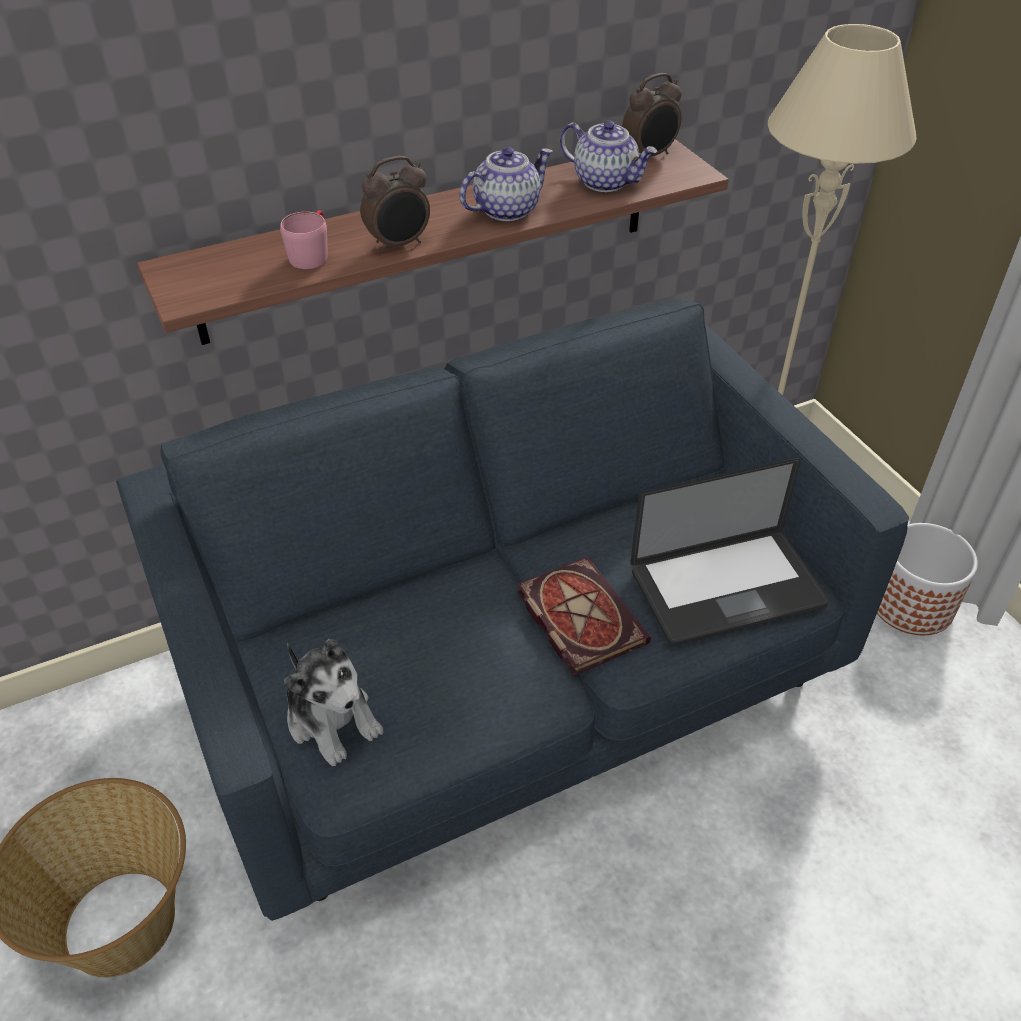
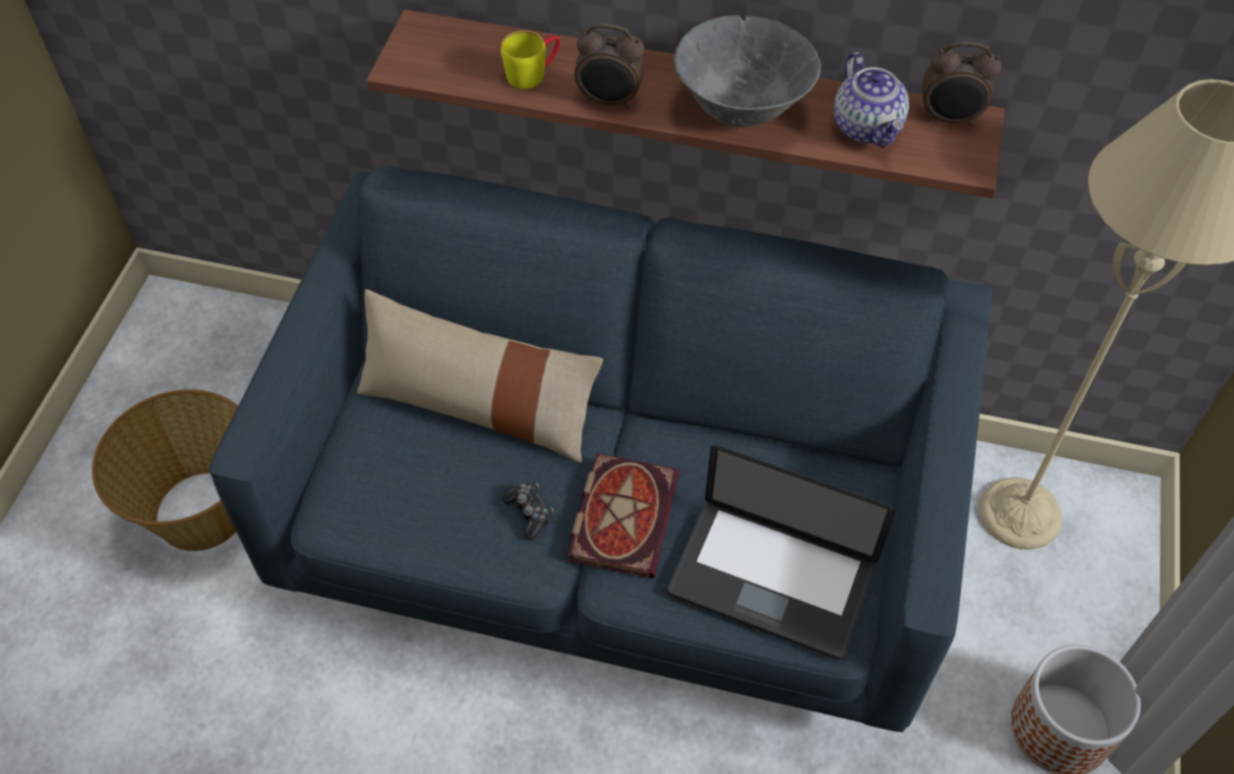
camera: 40 degrees right, 10 degrees up
(312, 254) = (533, 72): pink mug -> yellow mug
(332, 718) = (370, 466): plush toy -> none
(381, 613) = (479, 406): none -> beige pillow
(506, 209) = (740, 111): teapot -> grey bowl
(506, 662) = (530, 513): none -> game controller

